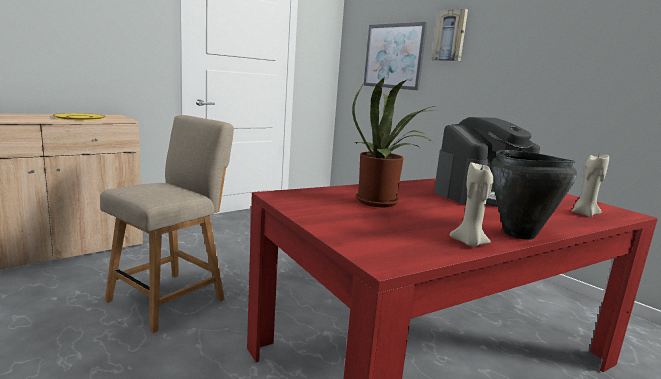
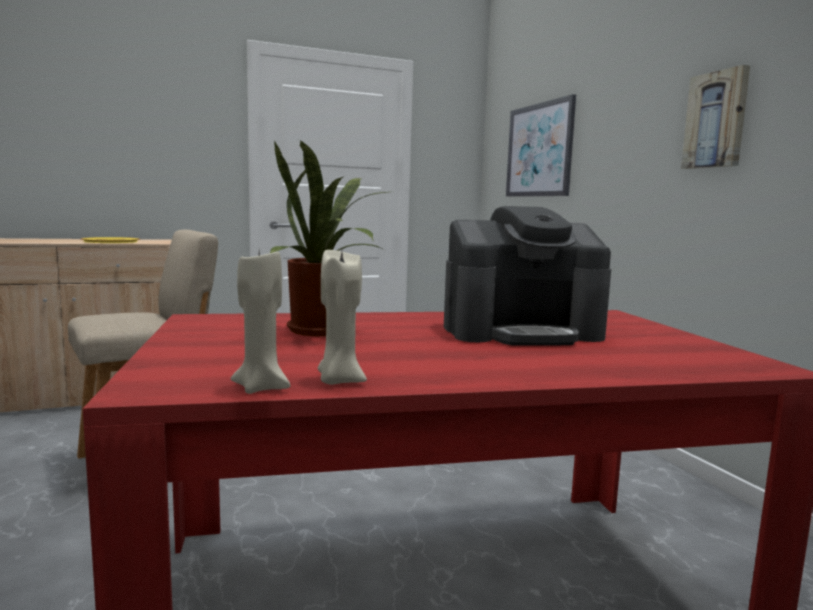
camera: 20 degrees right, 5 degrees down
(450, 36) = (604, 109): picture -> picture (717, 120)
(519, 234) = (458, 378): black cooking pot -> none
(584, 214) = (667, 362): beige candle -> beige candle (262, 387)

